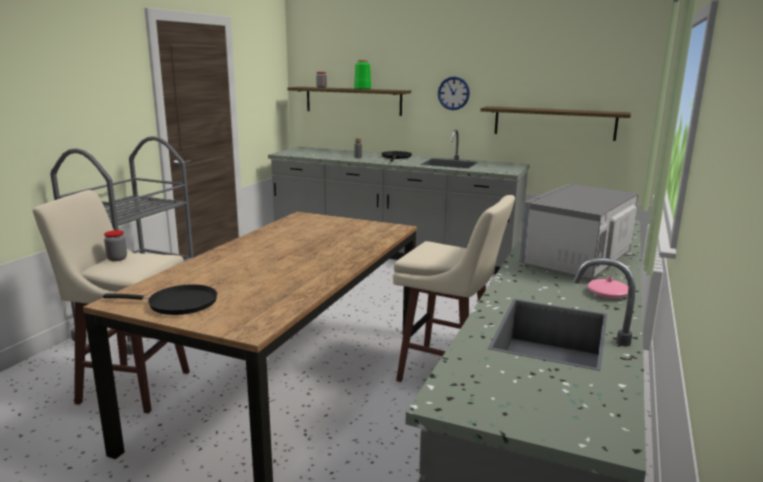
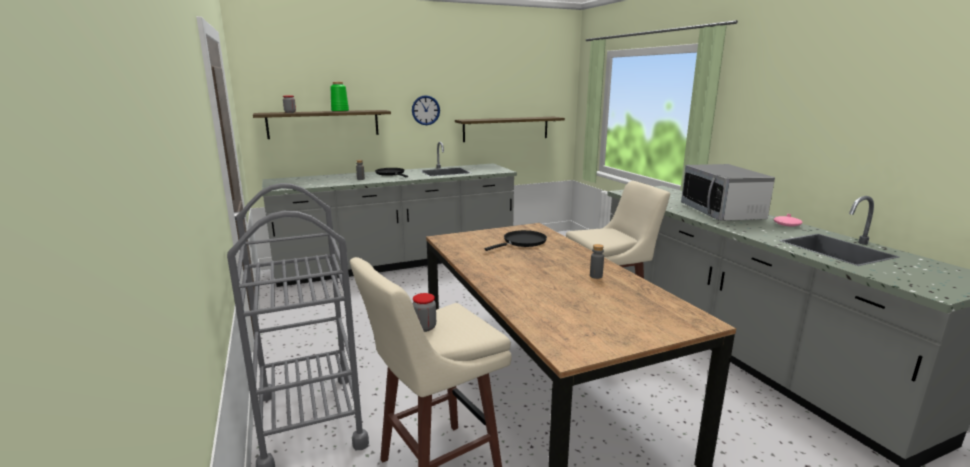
camera: 45 degrees left, 0 degrees up
(178, 304) = (609, 331): black frying pan -> black frying pan (522, 242)
(303, 273) = (596, 276): none -> grey bottle

